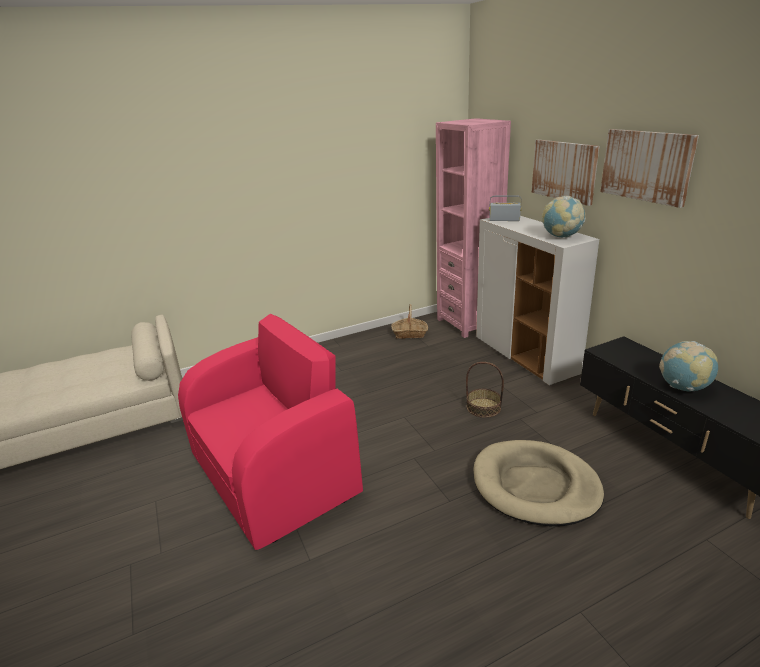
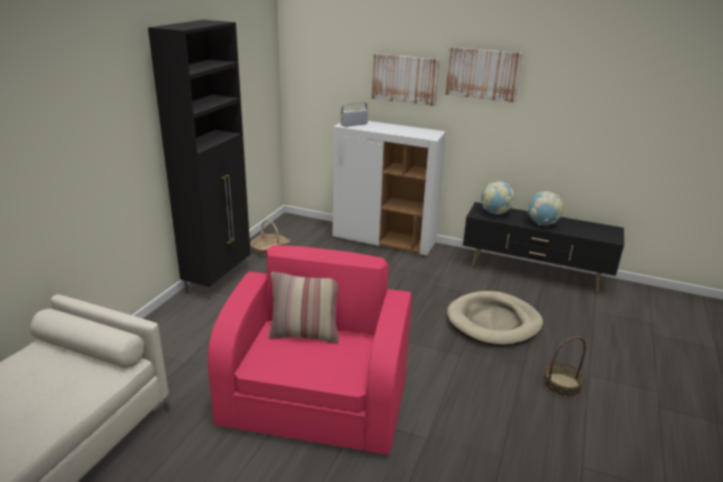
camera: 45 degrees left, 0 degrees up
(270, 406) = (305, 334): none -> pillow
(340, 346) = (219, 280): none -> black cabinet
(468, 323) = (309, 227): pink bookcase -> none
(483, 407) = (403, 286): basket -> basket (561, 385)
(561, 236) = (420, 133): globe -> globe (495, 213)

